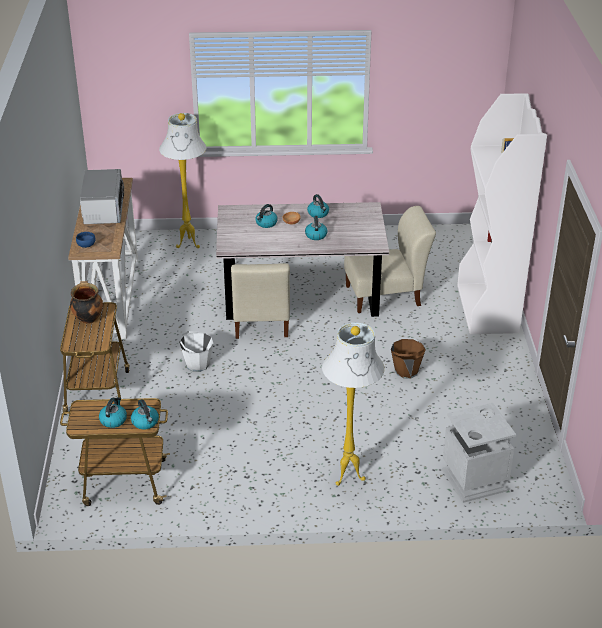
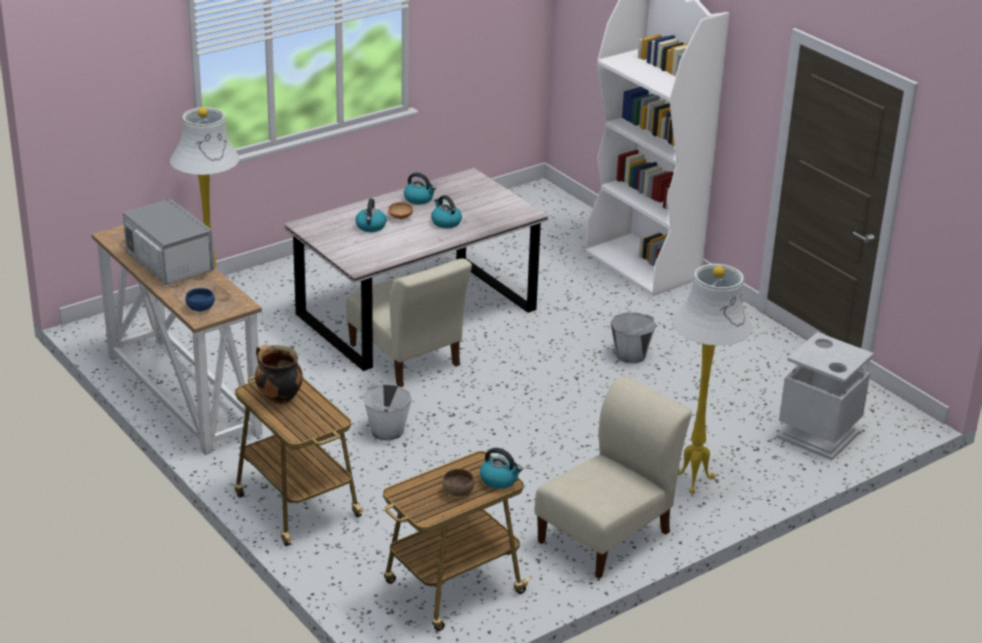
camera: 35 degrees left, 5 degrees down
(113, 420) = (457, 492): kettle -> brown bowl
(386, 295) = (519, 285): beige chair -> beige chair (608, 534)
(406, 371) = (630, 355): brown bucket -> grey bucket

